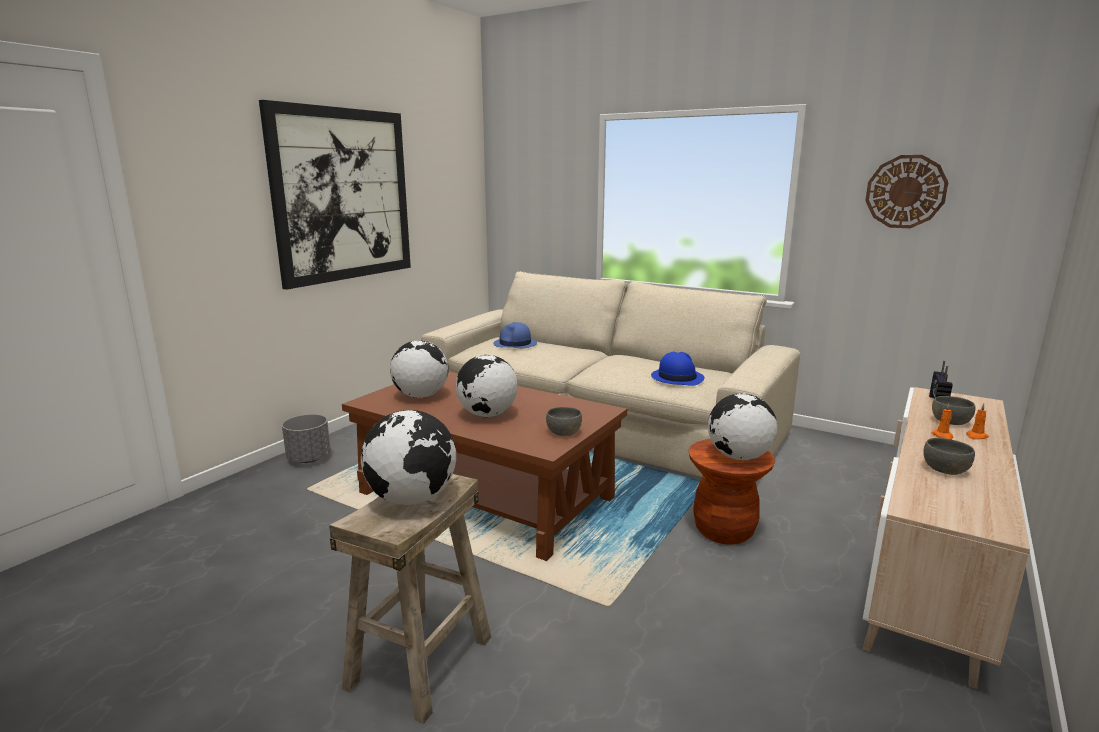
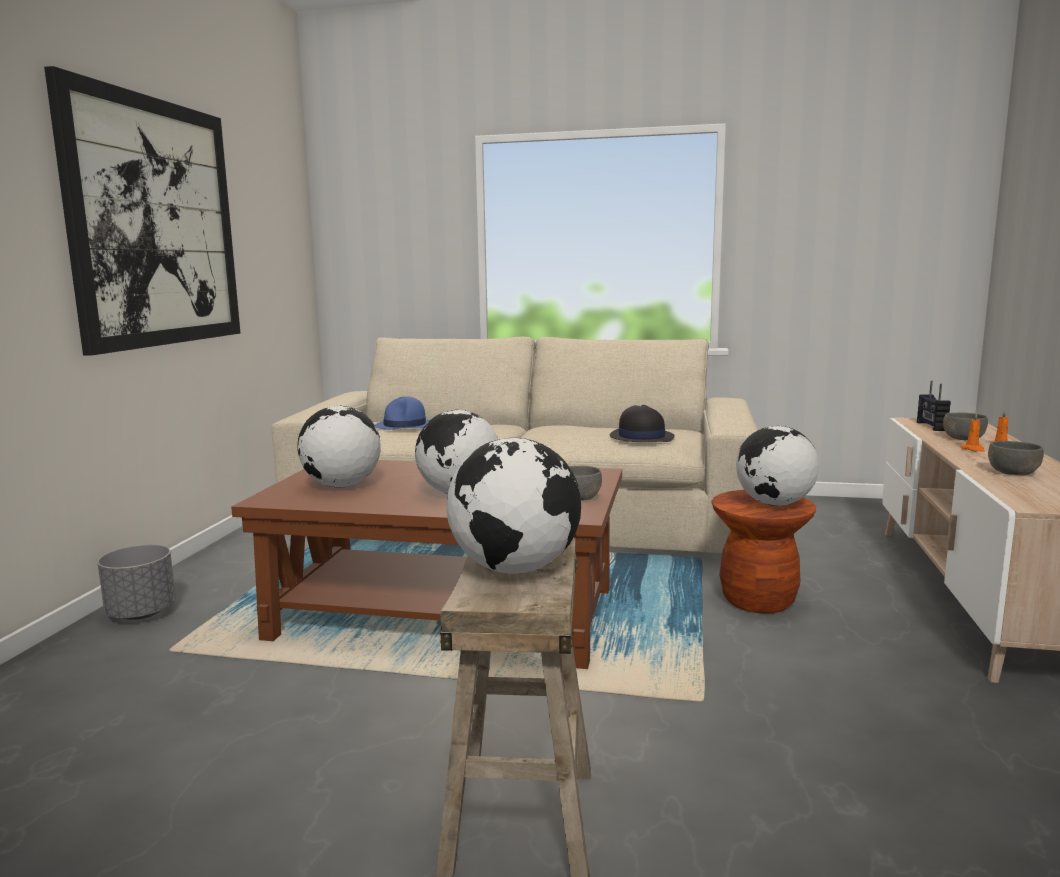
camera: 20 degrees left, 5 degrees down
(677, 377) = (641, 437): blue hat -> black hat
(905, 192) = (837, 217): wall clock -> none

